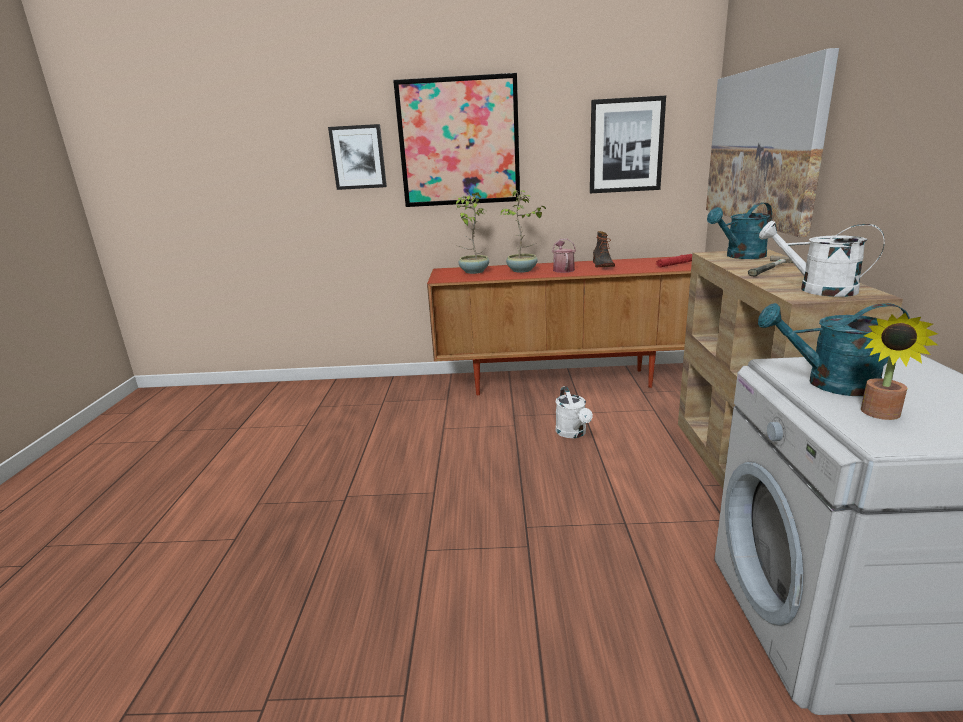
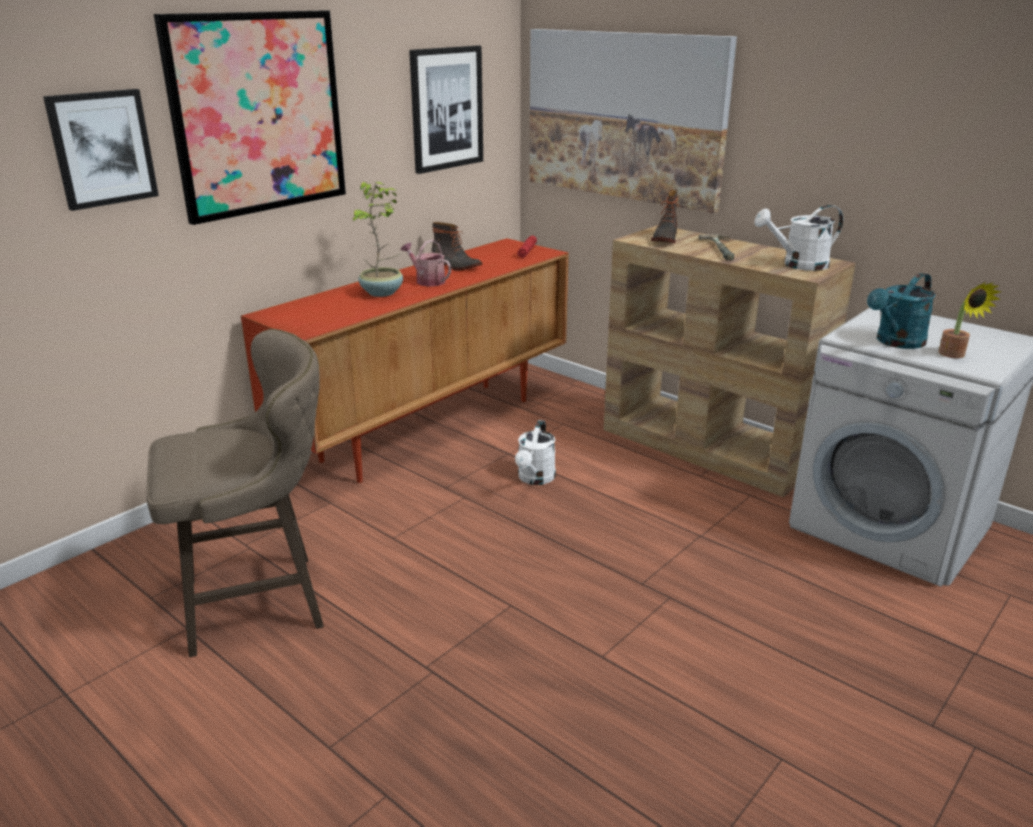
camera: 50 degrees left, 5 degrees up
(346, 428) = (262, 601): none -> beige stool
(473, 272) = (321, 308): potted plant -> none
(573, 433) = (535, 479): white watering can -> white watering can turned 75 degrees clockwise
(740, 256) = (664, 238): turquoise watering can -> boot

